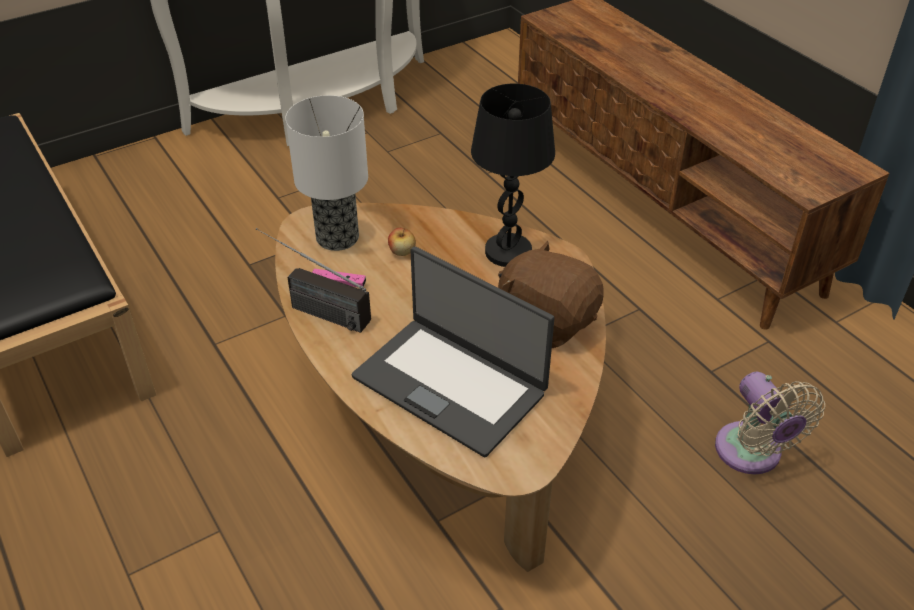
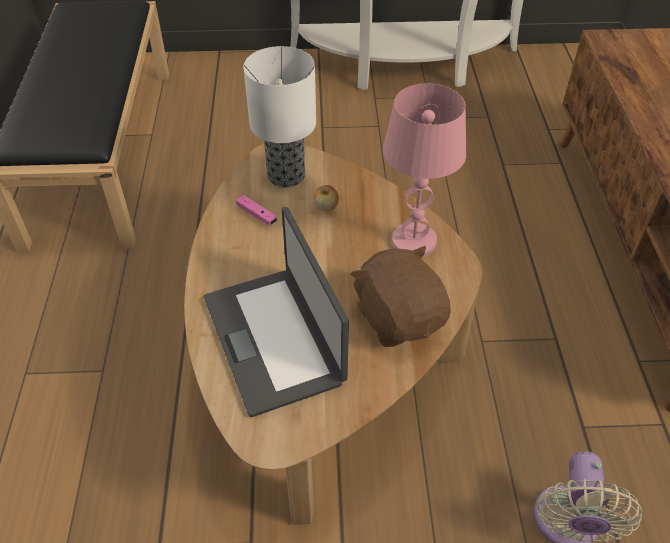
camera: 30 degrees right, 5 degrees up
(311, 309) = (220, 227): radio -> none
(508, 251) = (414, 241): black table lamp -> pink table lamp

